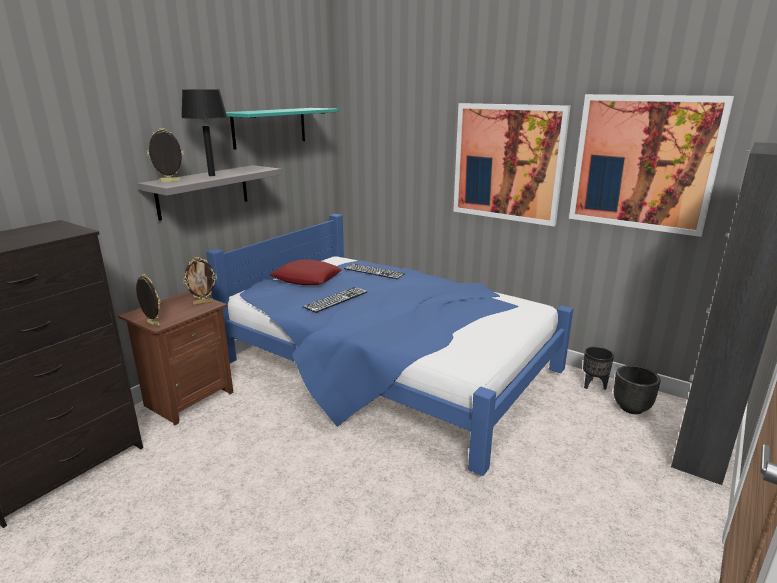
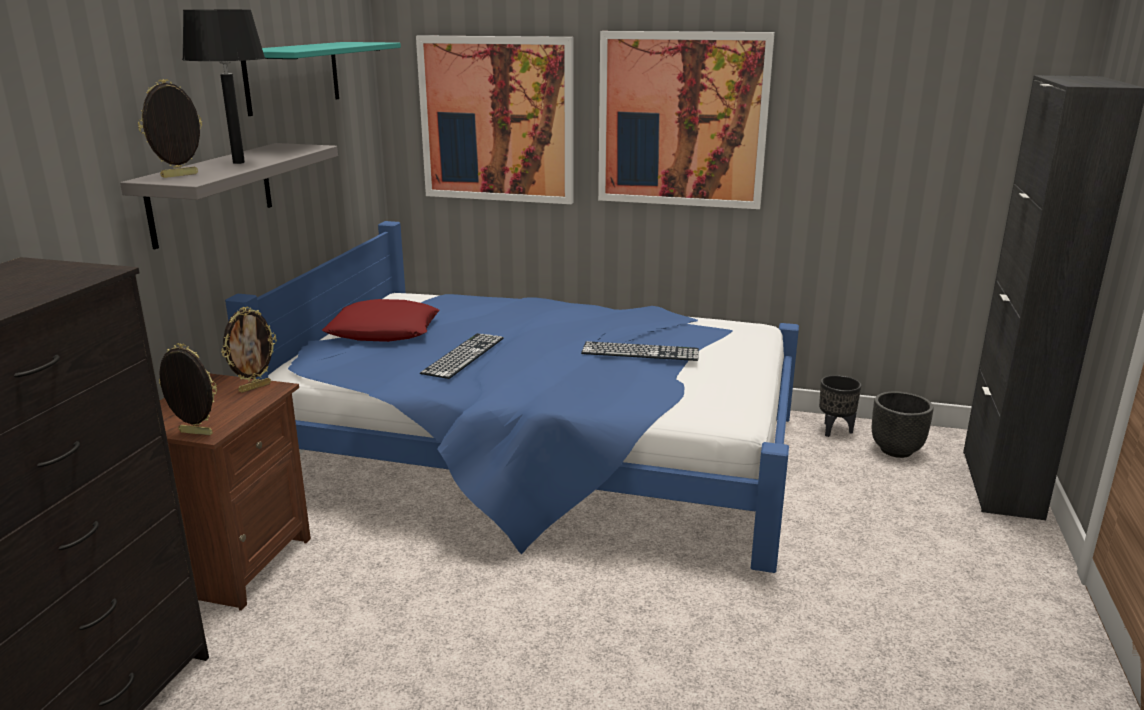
camera: 20 degrees left, 0 degrees up
(374, 271) = (485, 307): keyboard -> keyboard (640, 351)
(643, 163) = (880, 110): picture -> picture (497, 120)

